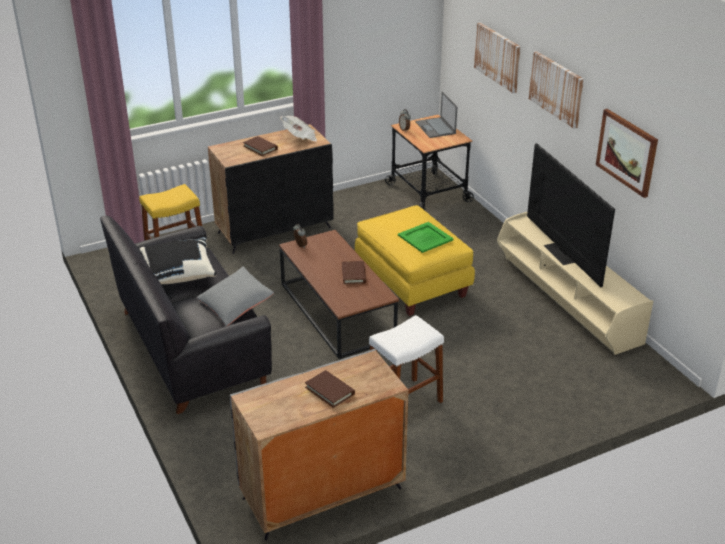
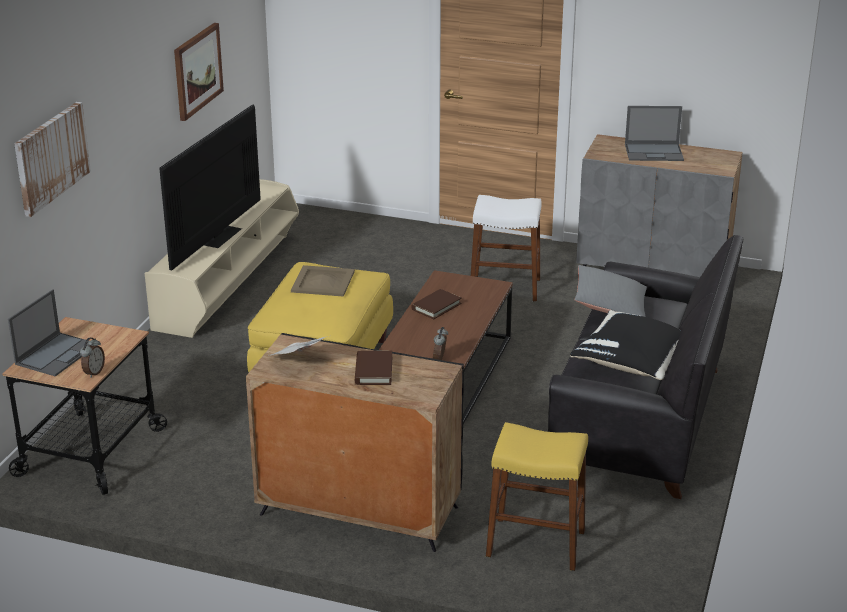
camera: 135 degrees left, 5 degrees down
(330, 391) = (654, 152): brown book -> laptop
(426, 237) = (322, 281): green tray -> beige tray
(556, 88) = (126, 97): picture -> none

